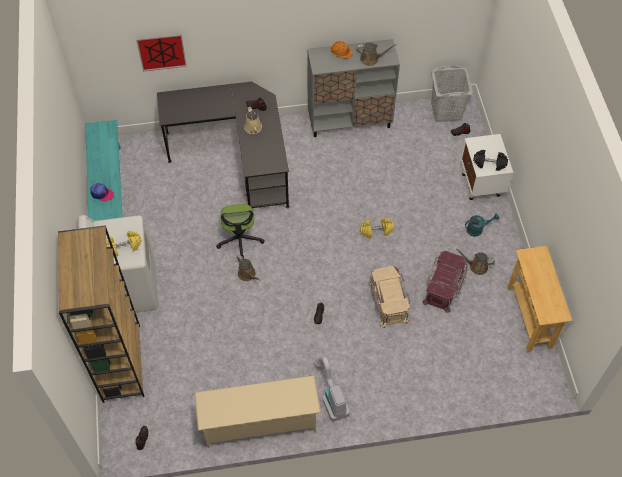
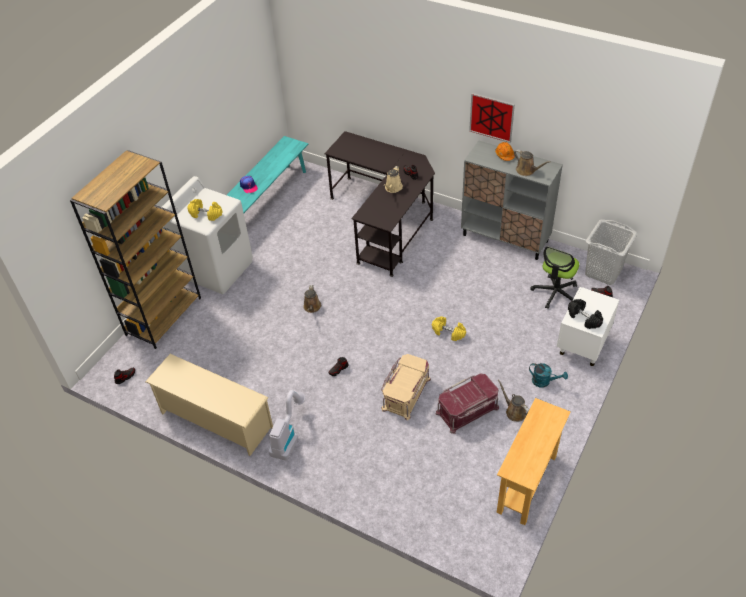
camera: 40 degrees right, 10 degrees down
(161, 52) = (353, 90): picture -> picture (491, 117)
(240, 240) = (331, 279): office chair -> office chair (555, 293)

